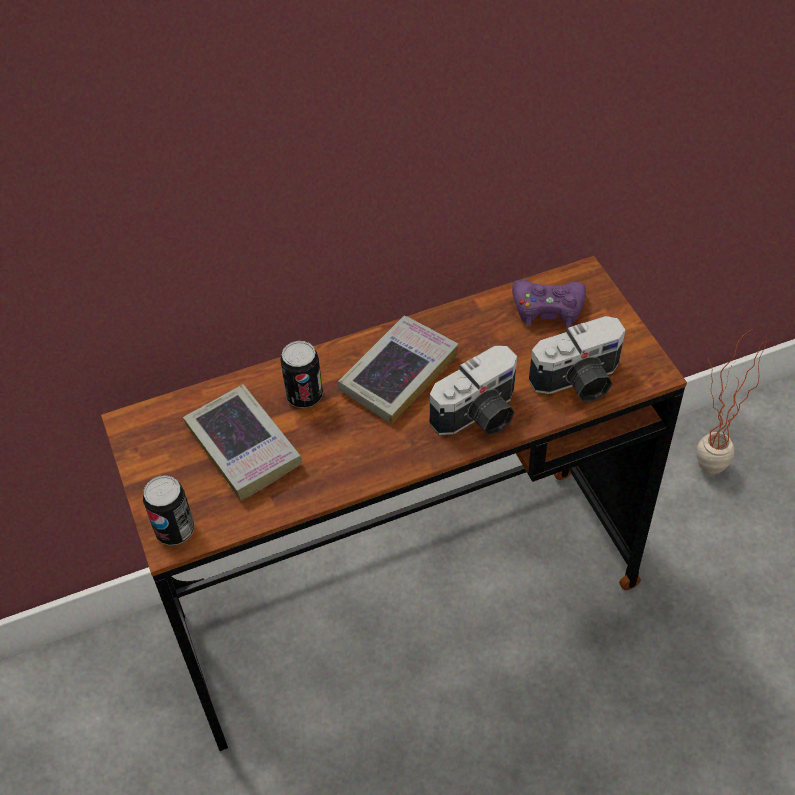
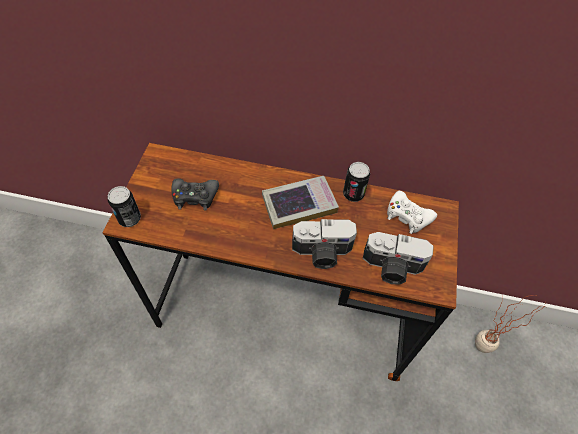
camera: 30 degrees right, 5 degrees up
(243, 447) = (195, 197): book -> black game controller
(304, 396) = (244, 188): can -> can (353, 194)
(548, 308) = (407, 216): purple game controller -> white game controller

